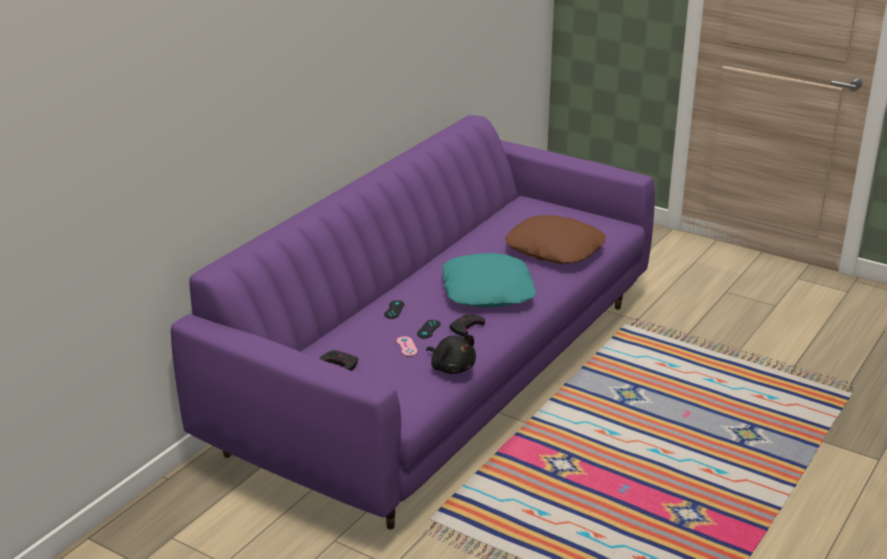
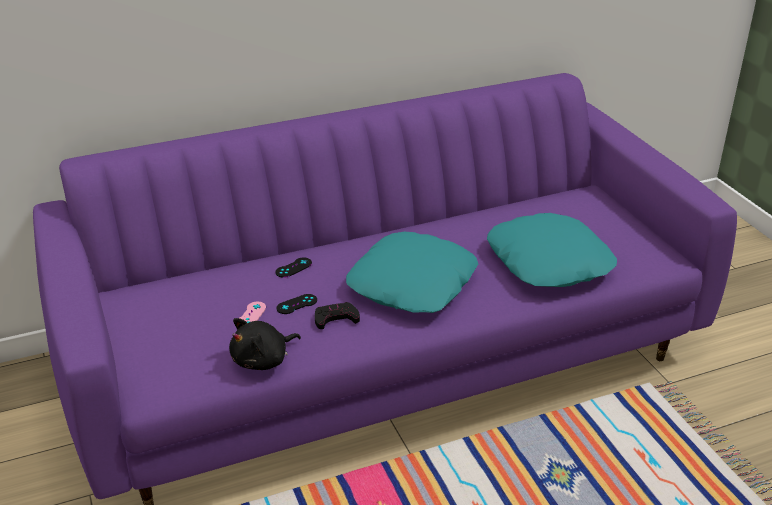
camera: 35 degrees right, 5 degrees up
(339, 364) = (168, 307): black game controller -> none
(451, 367) = (263, 360): black plush toy -> black plush toy turned 60 degrees clockwise
(555, 249) = (549, 261): brown pillow -> turquoise pillow

